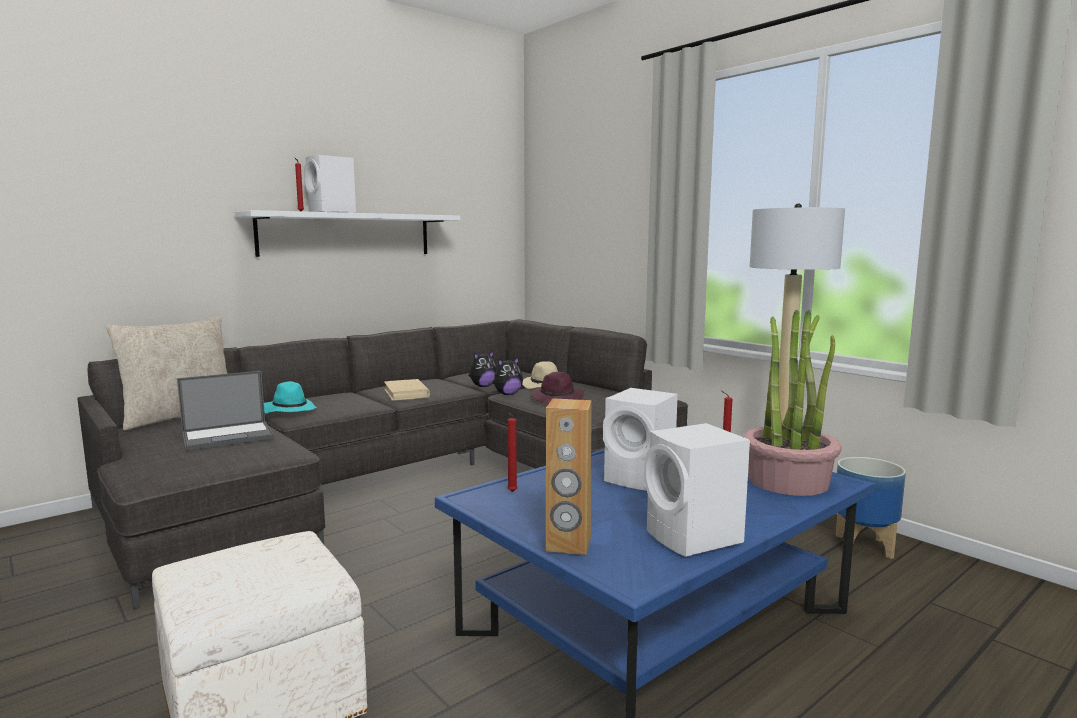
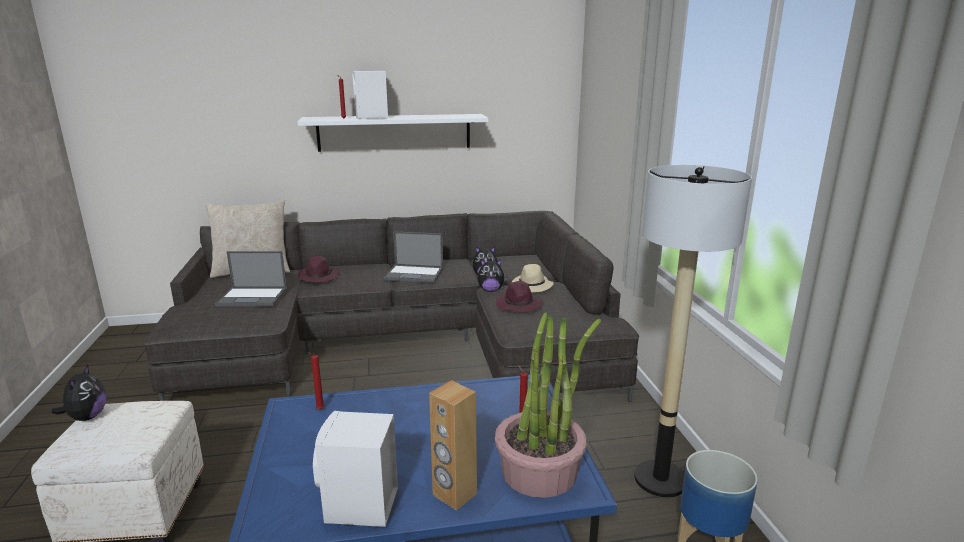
camera: 30 degrees right, 10 degrees up
(180, 575) = (87, 417): none -> plush toy
(289, 410) = (318, 277): turquoise hat -> purple hat
(406, 393) = (415, 274): beige book -> laptop
(568, 545) = (274, 478): brown speaker -> brown speaker (454, 495)
(641, 479) = (426, 426): white speaker -> none

